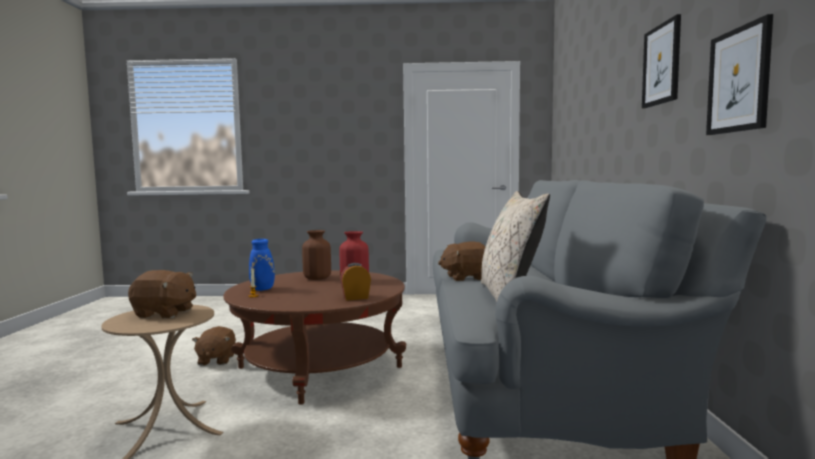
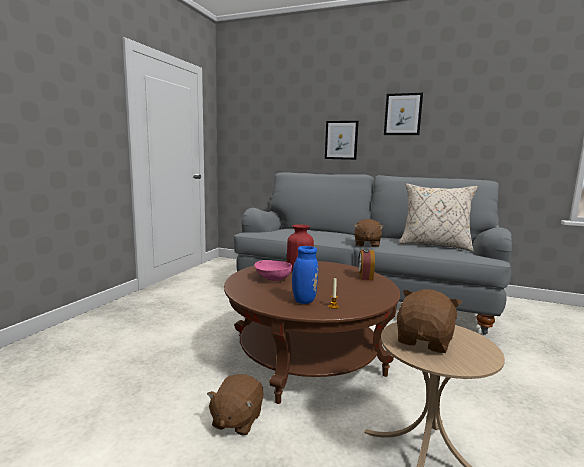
camera: 70 degrees left, 5 degrees up
(216, 360) = (236, 420): brown plush toy -> brown plush toy turned 90 degrees clockwise
(317, 278) = (272, 279): brown vase -> pink bowl
(739, 80) = (471, 135): picture -> picture (341, 140)

